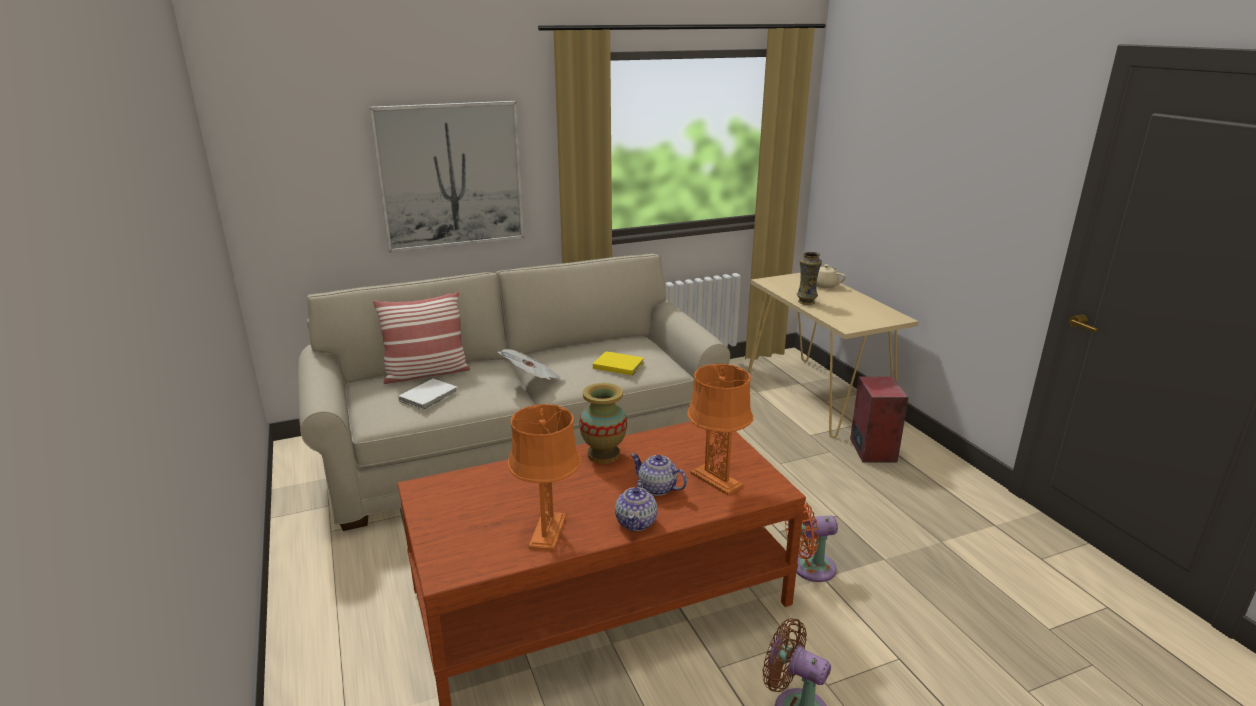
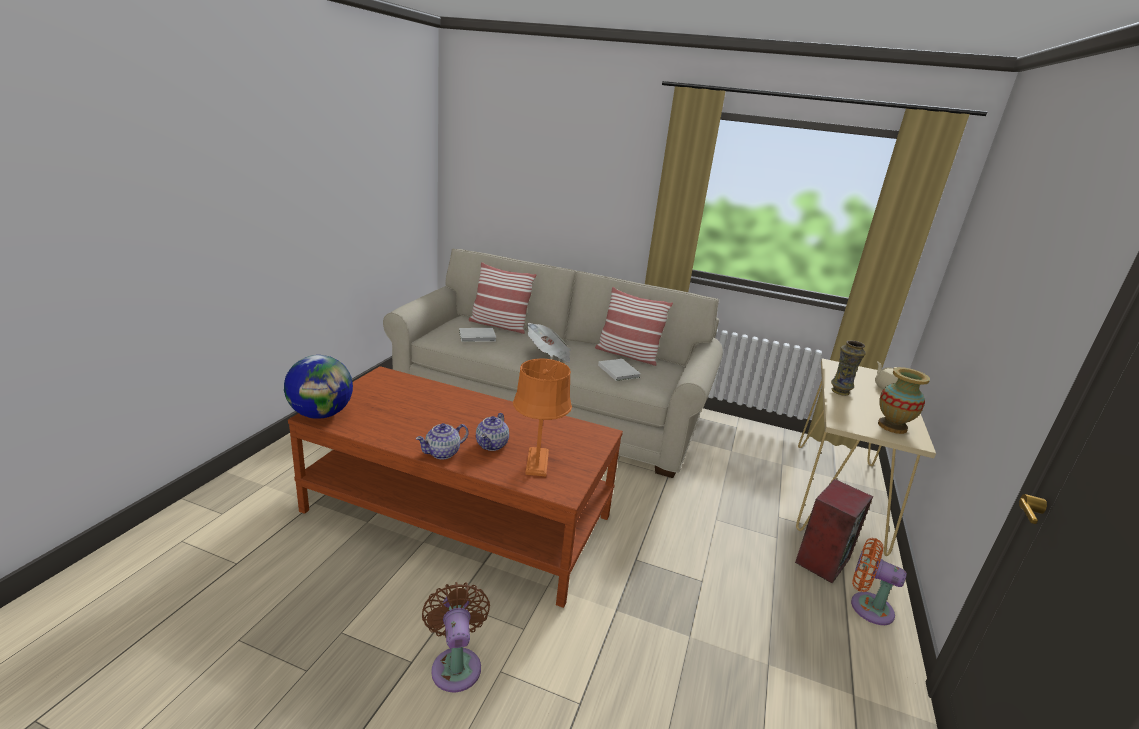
camera: 40 degrees right, 0 degrees up
(450, 566) = (321, 414): none -> globe
(451, 176) = (579, 193): picture -> none
(548, 531) = (392, 428): orange table lamp -> none
(596, 346) = (627, 355): none -> pillow
(603, 455) = (500, 410): vase -> vase (892, 426)
(617, 365) = (618, 371): yellow book -> white book
(657, 488) = (492, 444): teapot -> teapot turned 150 degrees counterclockwise
(809, 568) = (616, 596): orange fan -> orange fan (867, 606)

